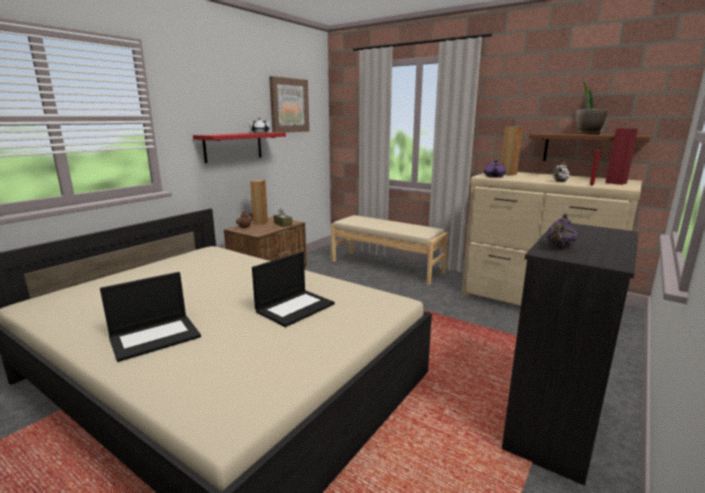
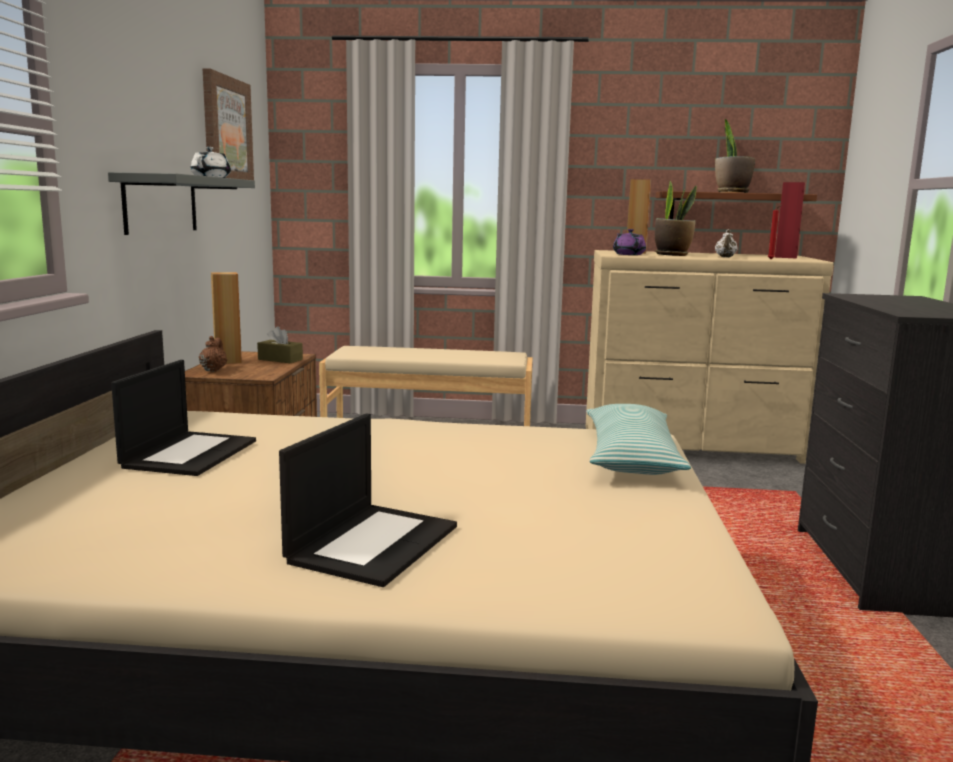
camera: 30 degrees left, 5 degrees down
(233, 146) = (161, 204): red shelf -> grey shelf
(295, 307) = (525, 465): laptop -> laptop (190, 453)
(361, 313) = (631, 457): none -> pillow
(527, 177) = (672, 255): none -> potted plant
(559, 246) = (904, 309): purple teapot -> none

